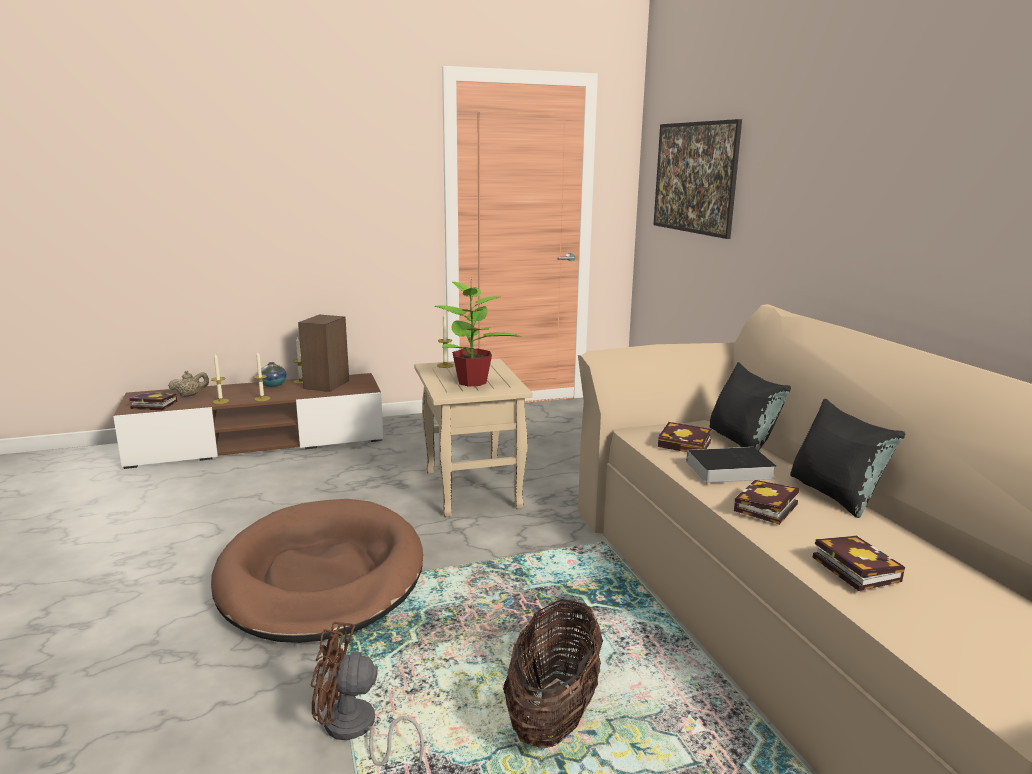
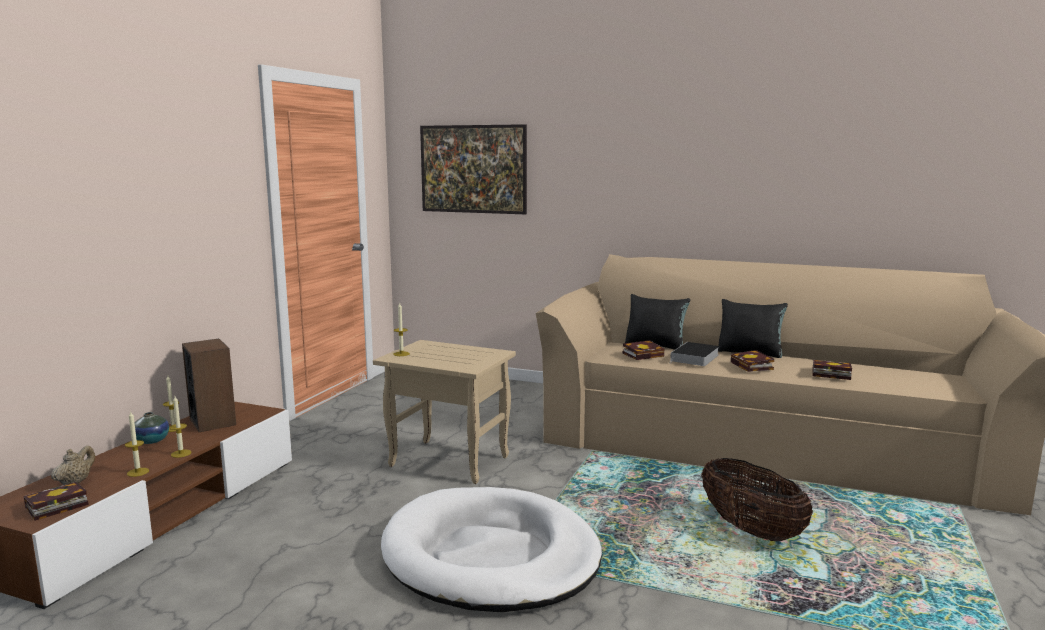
camera: 50 degrees left, 5 degrees down
(322, 576) = (490, 556): brown dog bed -> white dog bed
(355, 730) = (708, 598): brown fan -> none
(472, 382) = (460, 357): potted plant -> none

